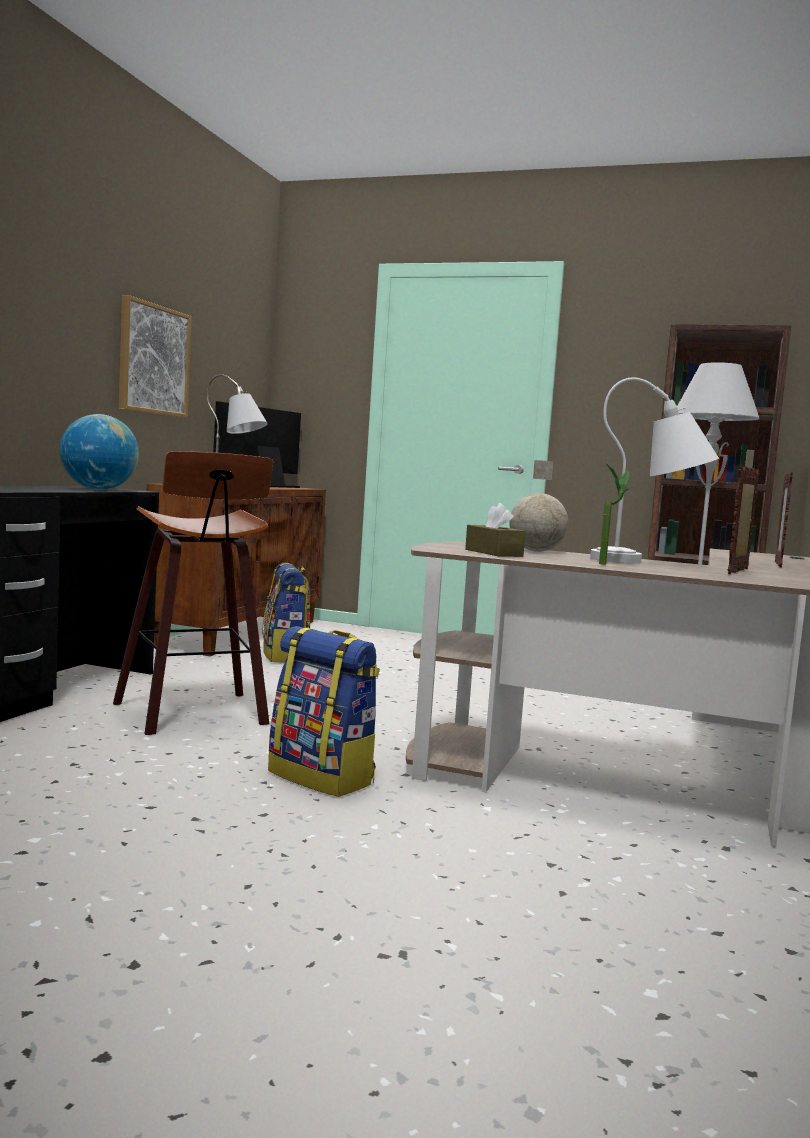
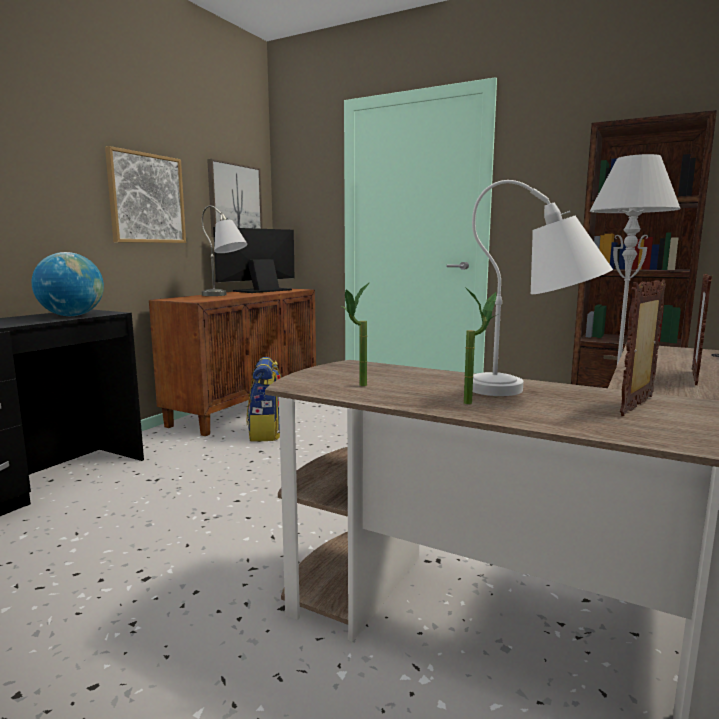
camera: 10 degrees right, 5 degrees up
(196, 714) = (141, 514): stool -> none
(236, 372) = (235, 201): none -> picture
(323, 777) = (196, 614): backpack -> none
(493, 553) = (356, 386): brown tissue box -> potted plant
(537, 551) = (416, 375): globe -> none

